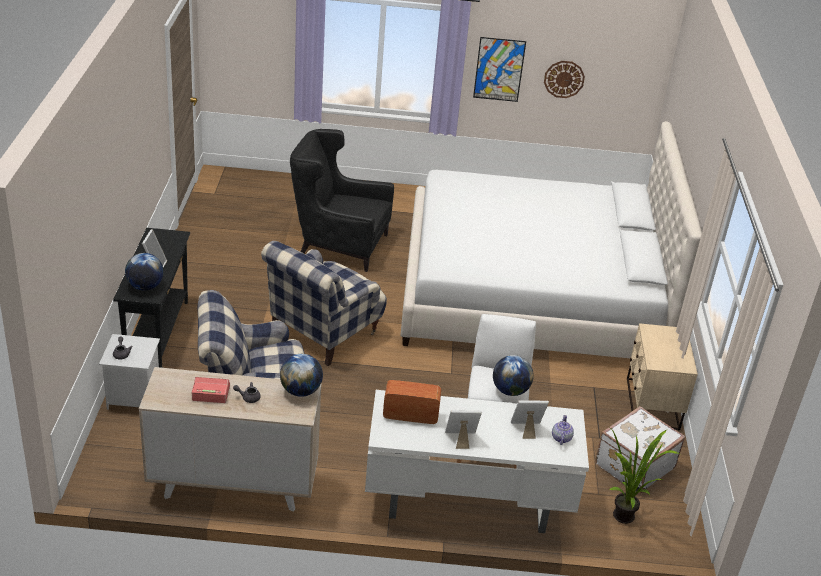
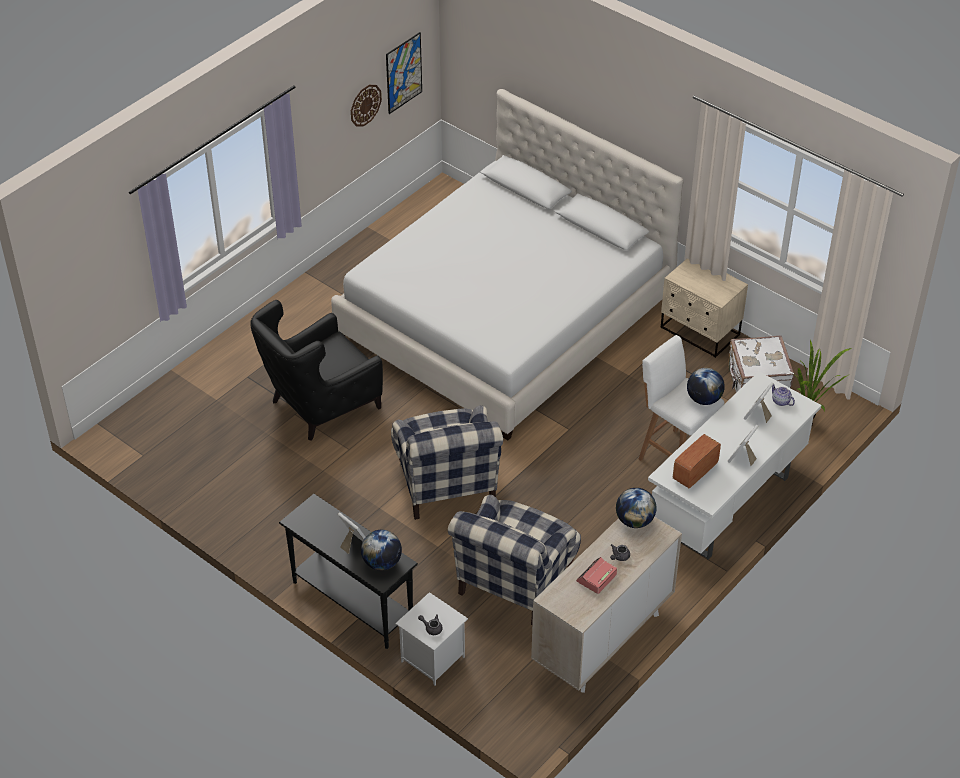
camera: 50 degrees left, 10 degrees up
(499, 69) = (314, 136): picture -> picture (403, 73)

